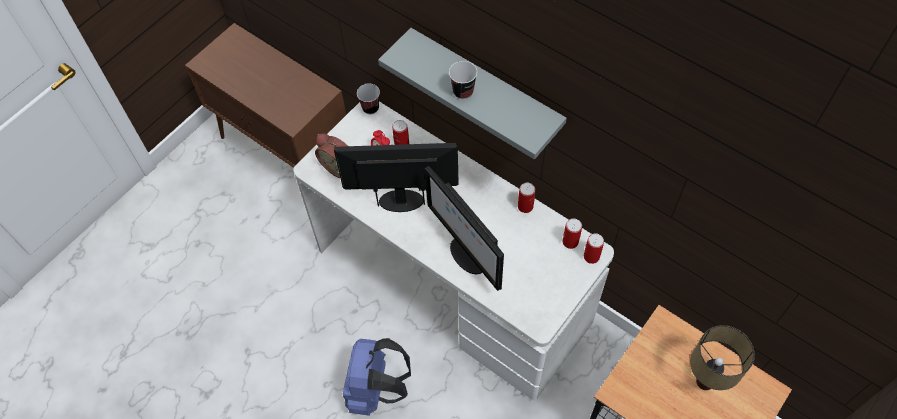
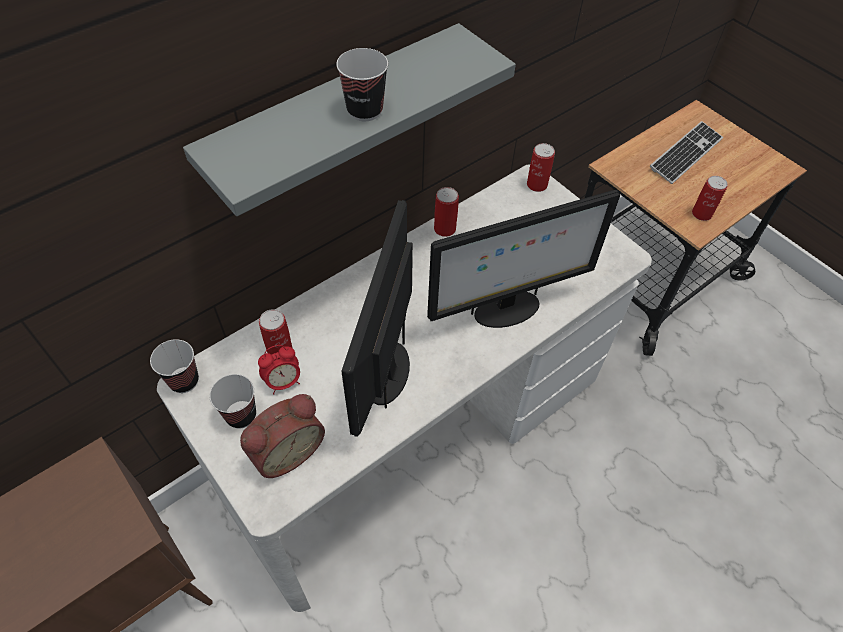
camera: 80 degrees left, 5 degrees down
(356, 140) = (241, 415): none -> cup
(376, 389) = (554, 567): blue backpack -> none
(570, 242) = (511, 198): can -> can (701, 214)
(705, 381) = (686, 154): table lamp -> keyboard

